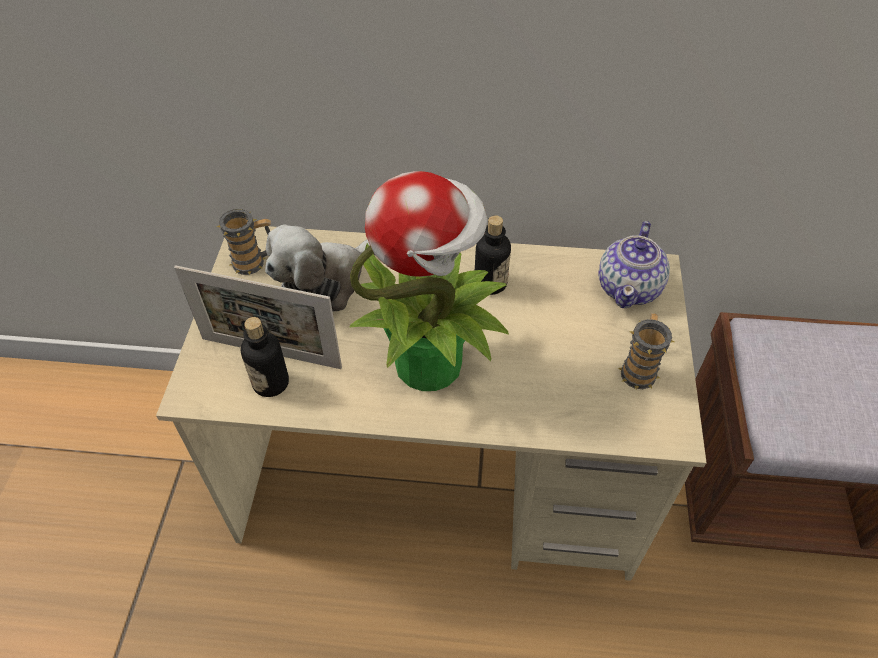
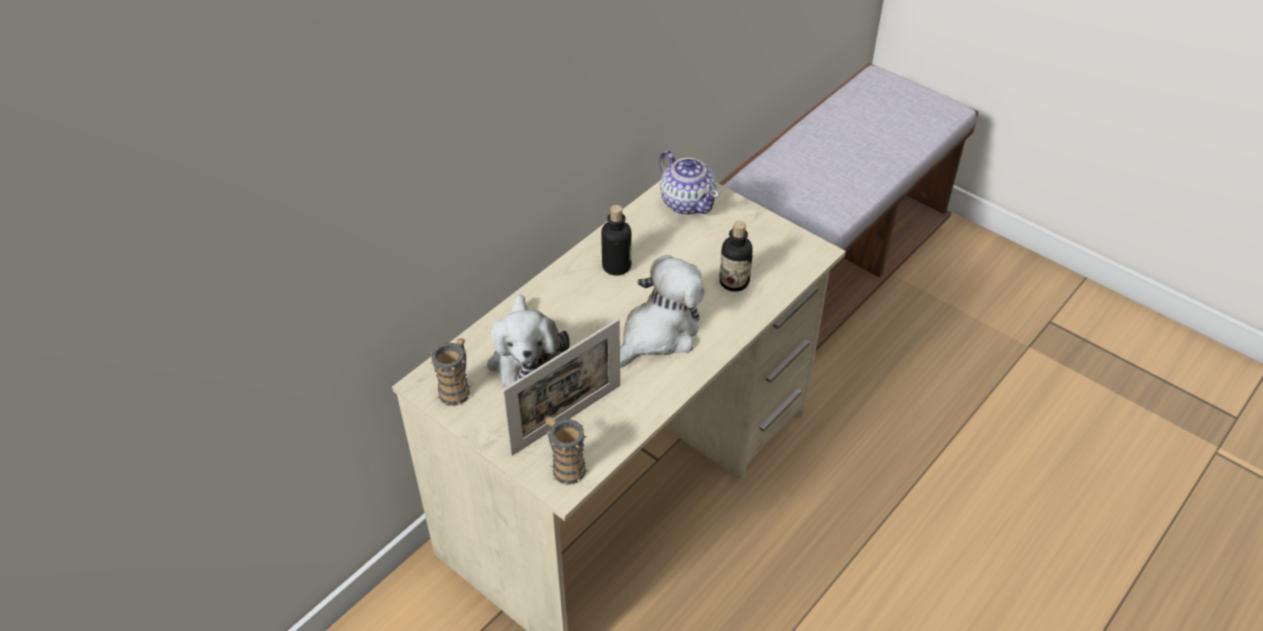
camera: 55 degrees left, 5 degrees down
(271, 383) = (596, 432): bottle -> bottle (734, 282)
(430, 362) = (658, 334): potted plant -> plush toy
(639, 369) = (756, 237): mug -> mug (565, 466)

